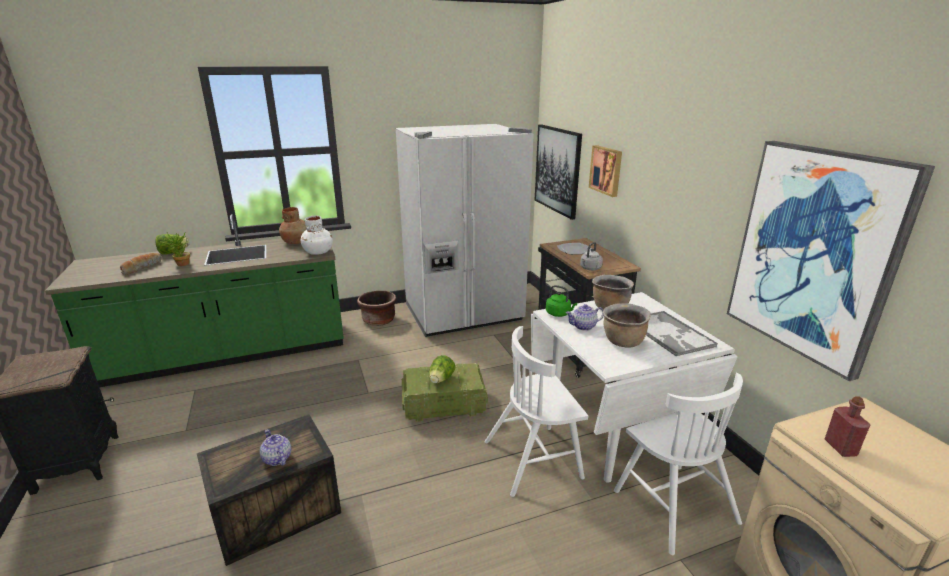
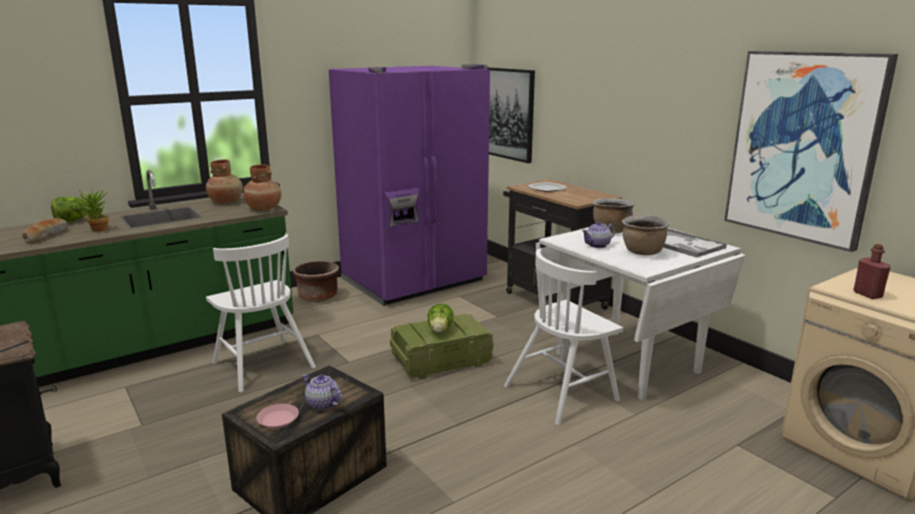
camera: 15 degrees left, 5 degrees down
(233, 469) = (278, 419): none -> pink plate
(318, 252) = (264, 208): white vase -> brown vase
(464, 313) = (414, 280): white fridge -> purple fridge
(559, 314) = (566, 238): green kettle -> none
(590, 268) = (574, 200): grey kettle -> none
(606, 170) = (569, 104): picture -> none
(670, 501) = (706, 405): white chair -> white chair (261, 362)

